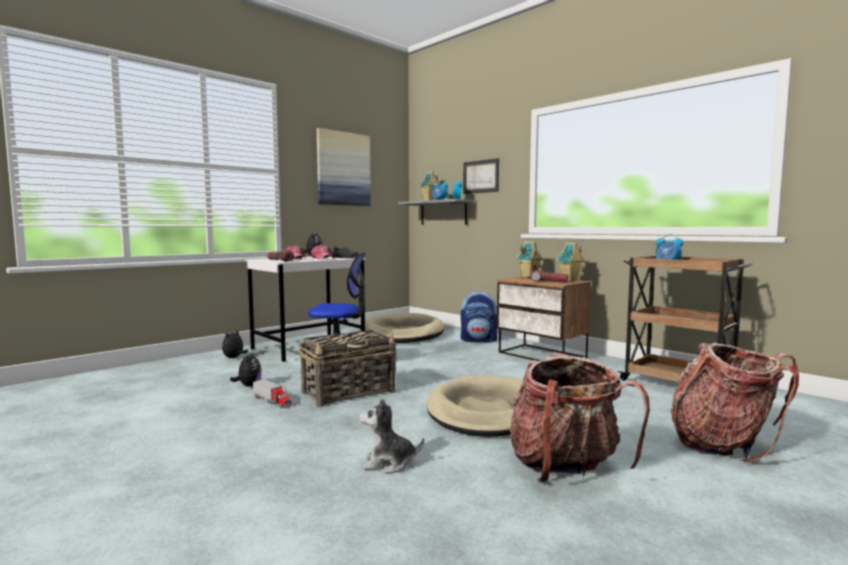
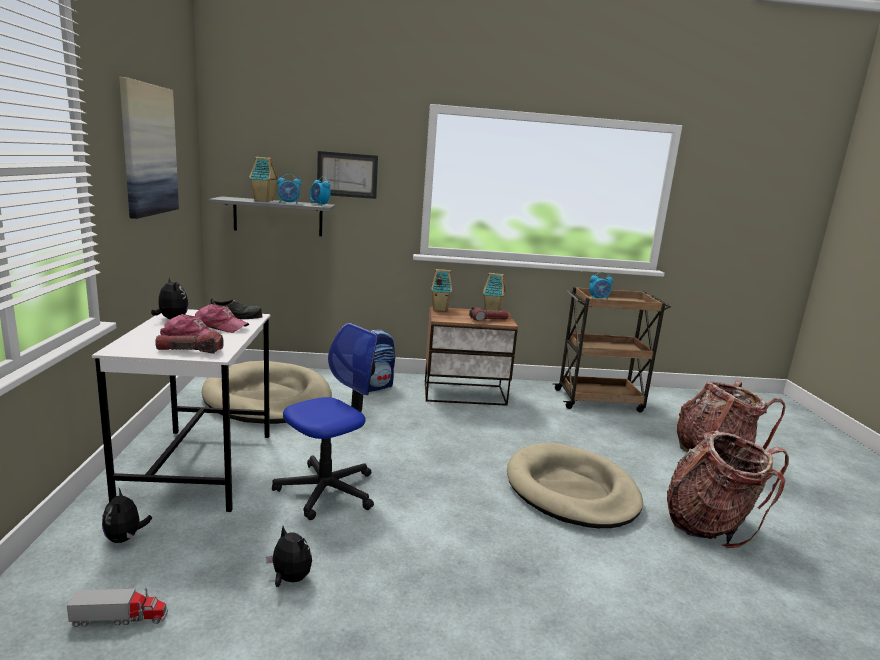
camera: 50 degrees left, 10 degrees up
(273, 401) = (383, 586): toy truck -> toy truck (120, 618)
(349, 392) = (425, 525): basket -> none
(388, 463) = (641, 595): plush toy -> none

